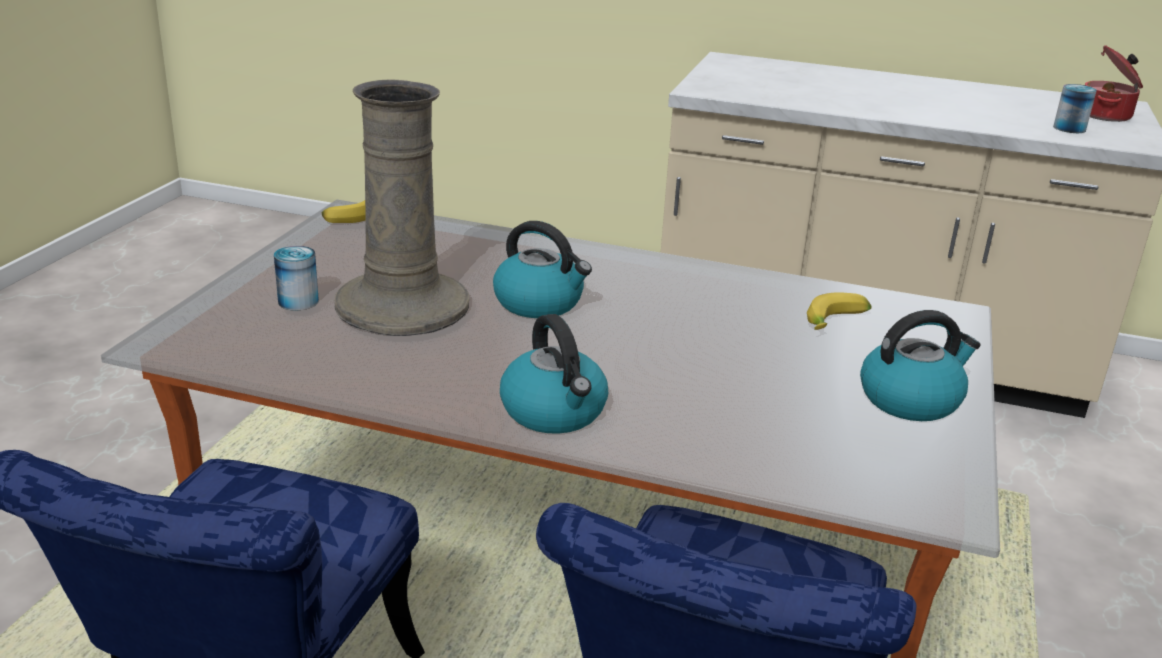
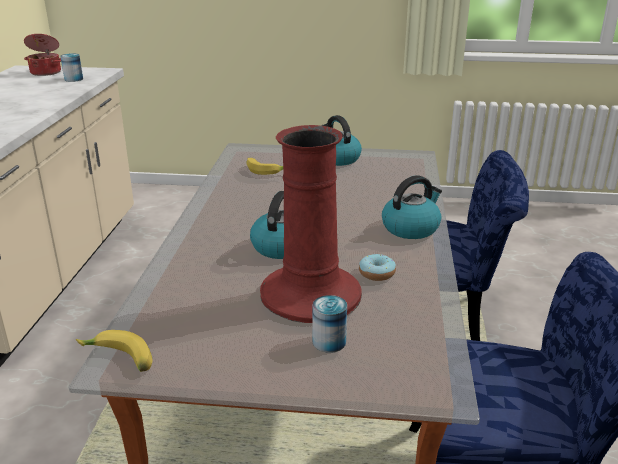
camera: 100 degrees left, 0 degrees up
(402, 305) = (311, 294): beige vase -> red vase
(423, 354) = (376, 273): none -> donut

